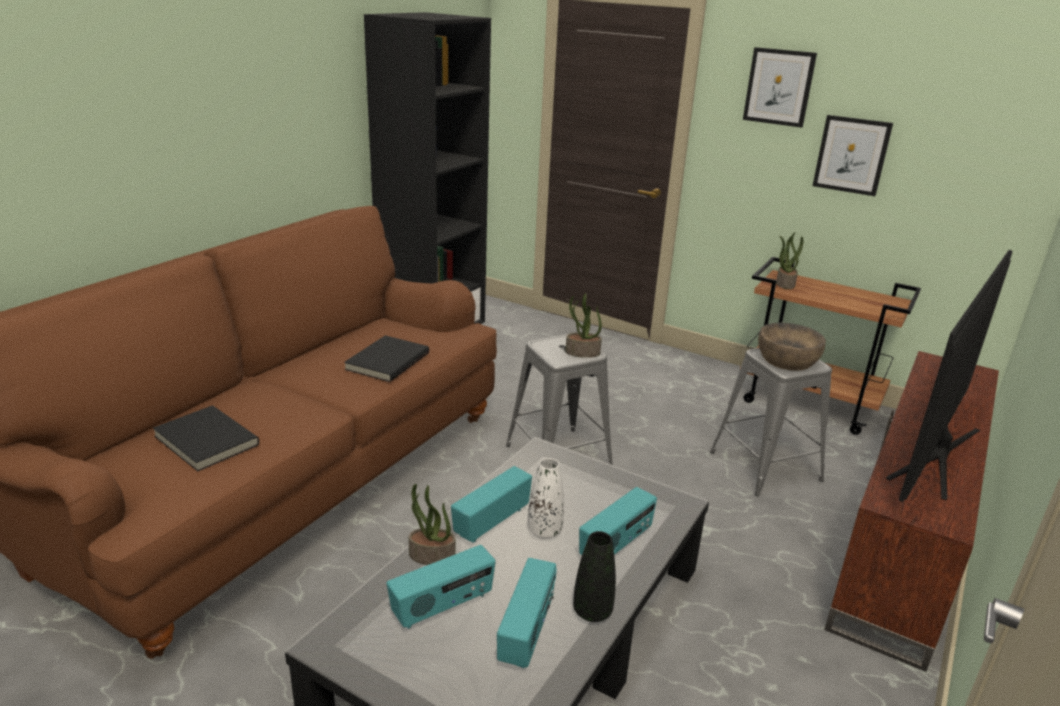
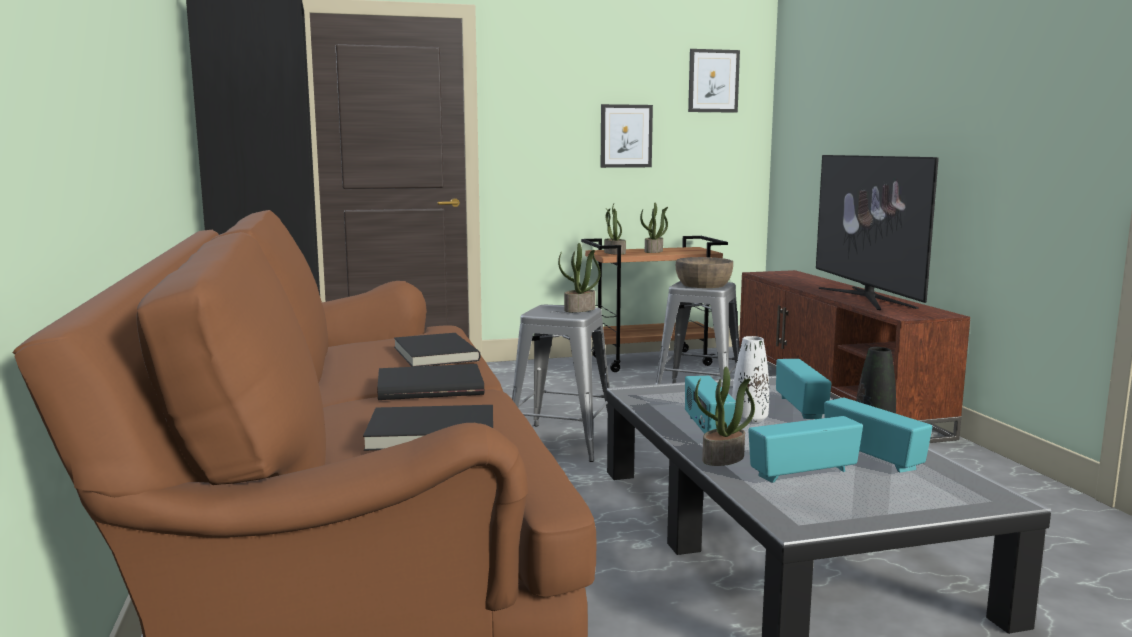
camera: 45 degrees left, 15 degrees down
(312, 394) = (430, 386): none -> black book
(443, 606) = (802, 473): radio -> radio turned 120 degrees counterclockwise
(779, 87) = (556, 84): picture -> picture (713, 81)
(832, 294) = (654, 251): none -> potted plant

